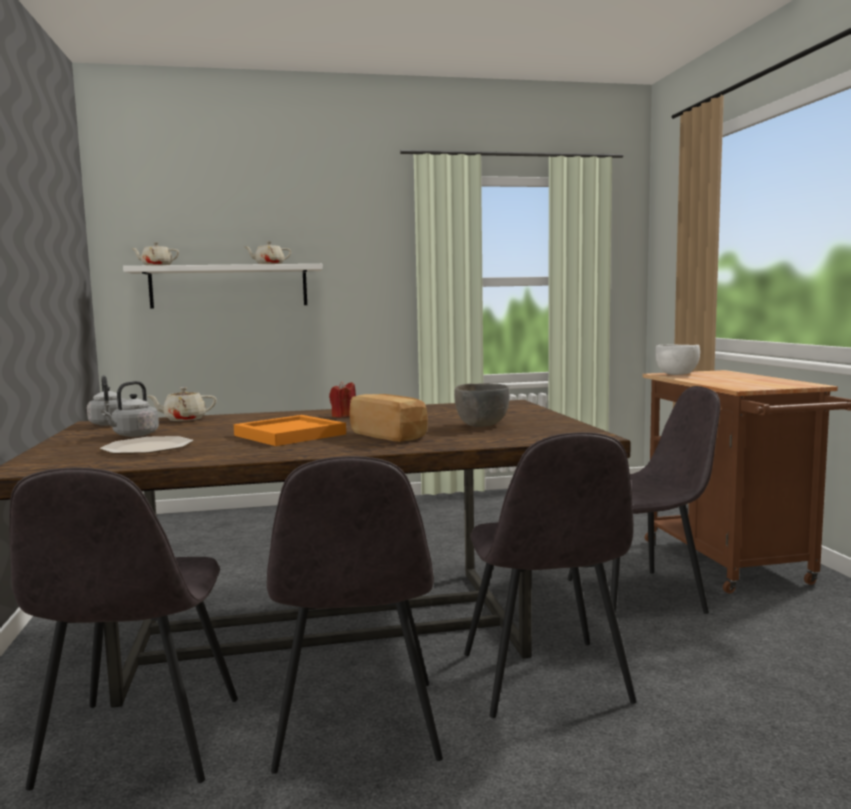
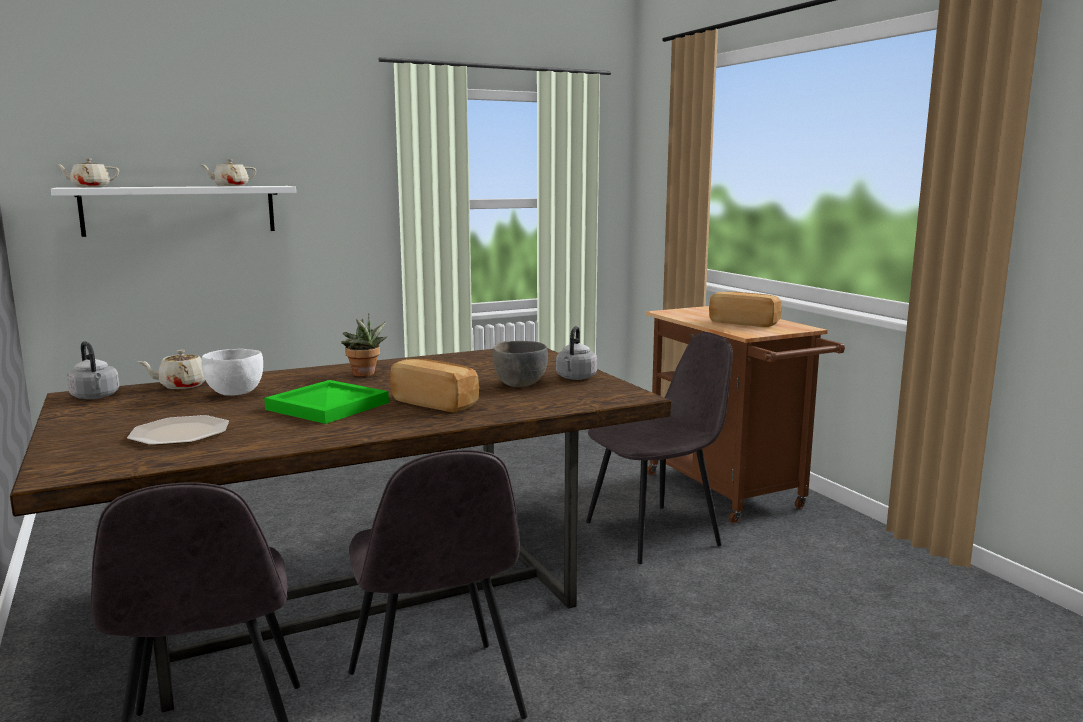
camera: 15 degrees left, 5 degrees up
(134, 435) = (144, 414): grey kettle -> grey kettle (575, 378)
(288, 435) = (325, 406): orange tray -> green tray
(343, 416) = (365, 374): red candle -> potted plant
(545, 680) = (596, 627): grey chair -> none
(677, 375) = (679, 313): white bowl -> white bowl (235, 393)
(744, 381) = (744, 323): none -> bread

